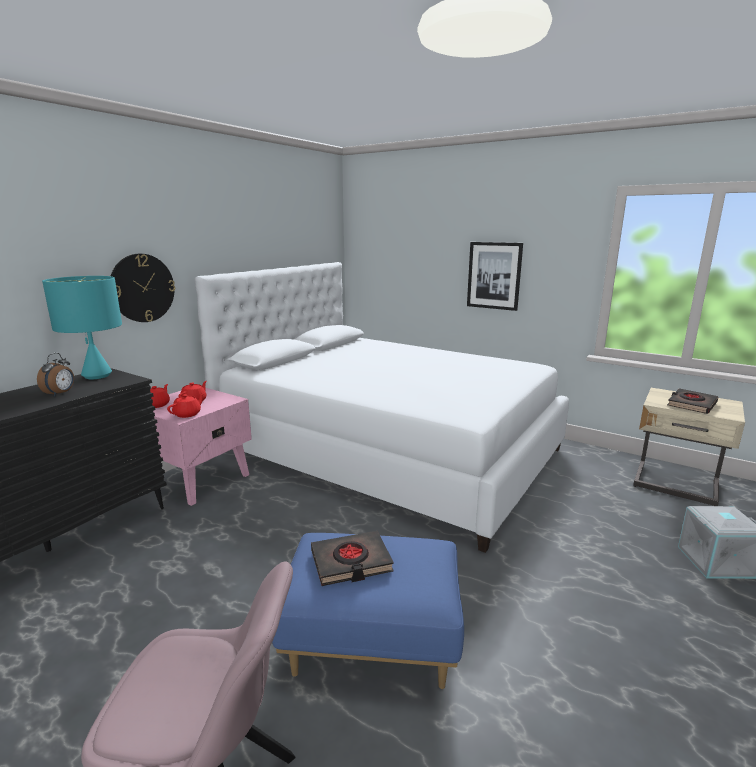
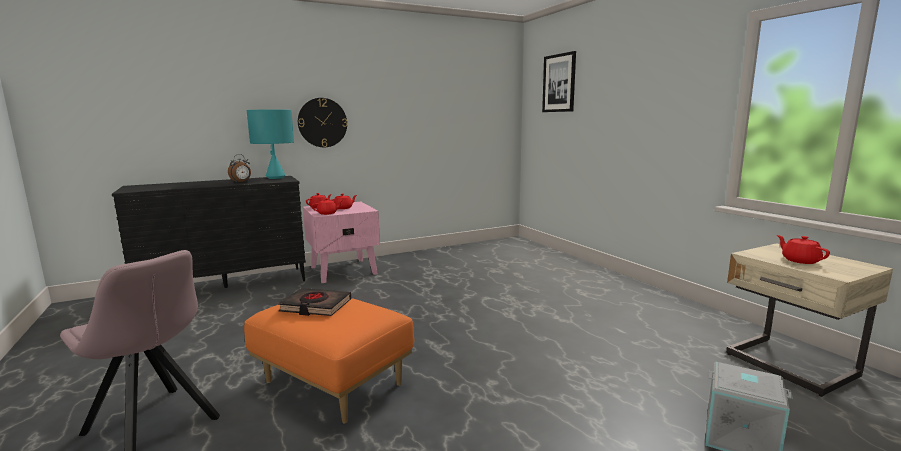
camera: 30 degrees right, 5 degrees down
(371, 644) = (331, 384): blue ottoman -> orange ottoman
(388, 451) = (499, 279): white bed -> none
(494, 275) = (633, 121): picture -> picture (559, 83)
(691, 404) = (800, 260): black book -> red teapot

